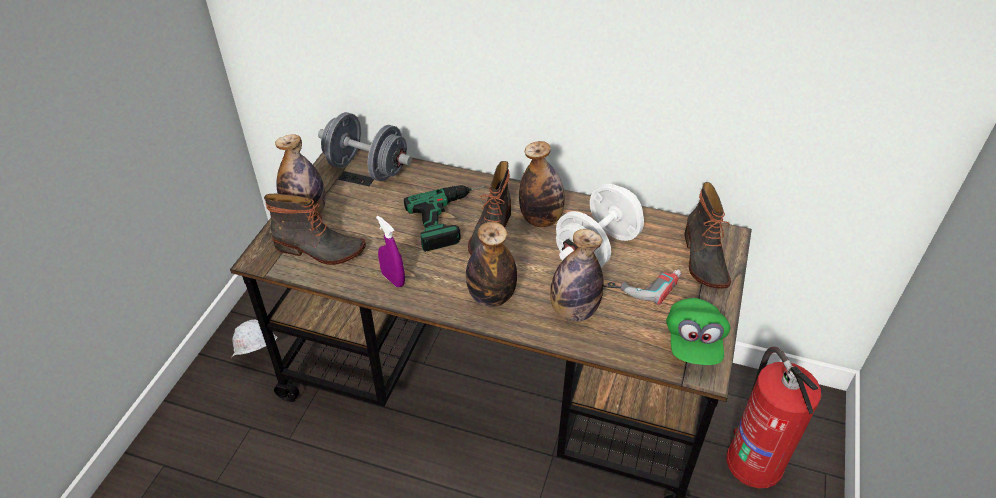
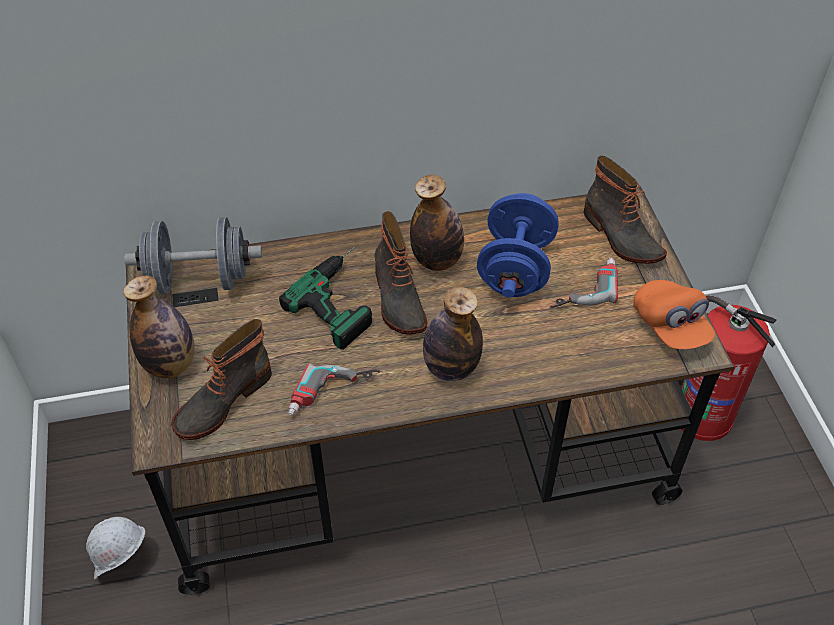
camera: 30 degrees left, 5 degrees up
(319, 250) = (222, 400): boot -> boot turned 150 degrees clockwise
(393, 279) = (333, 396): purple spray bottle -> power drill
(573, 311) = (541, 345): bottle -> none
(597, 248) = (515, 268): white dumbbell -> blue dumbbell
(693, 342) = (670, 326): green cap -> orange cap

